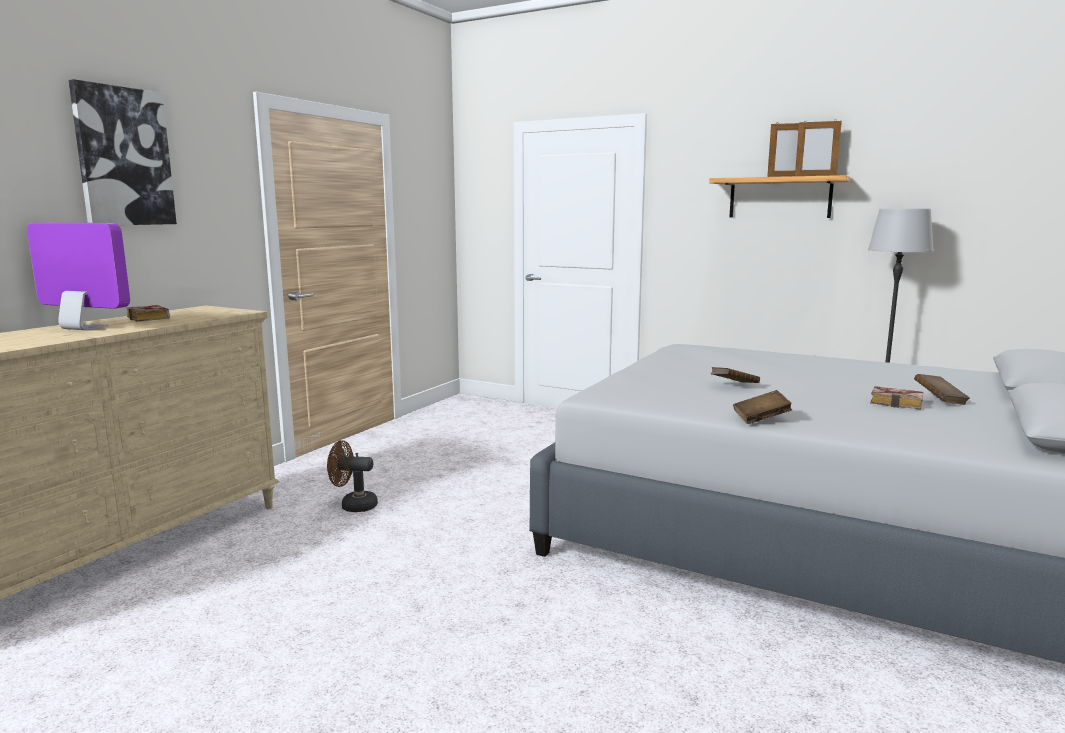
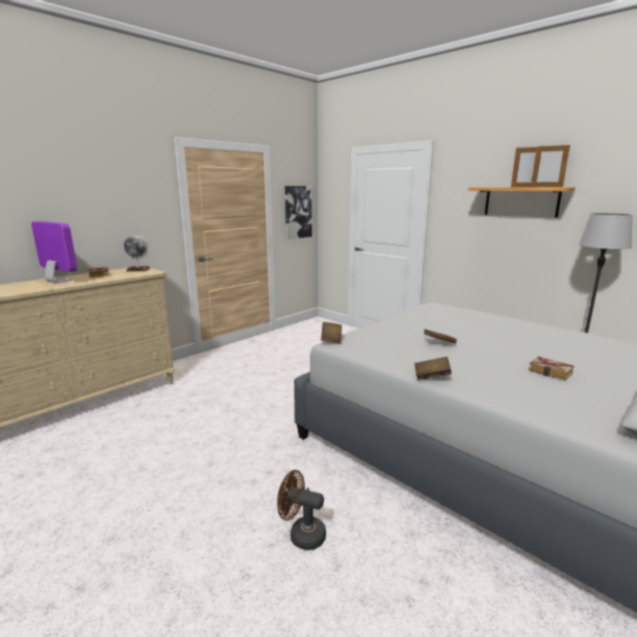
camera: 15 degrees right, 5 degrees up
(123, 157) = (90, 181): picture -> picture (297, 212)
(210, 310) = (138, 270): none -> globe
(353, 506) = (215, 388): brown fan -> brown fan (301, 534)
(939, 400) = (589, 373): brown book -> brown book (331, 339)

